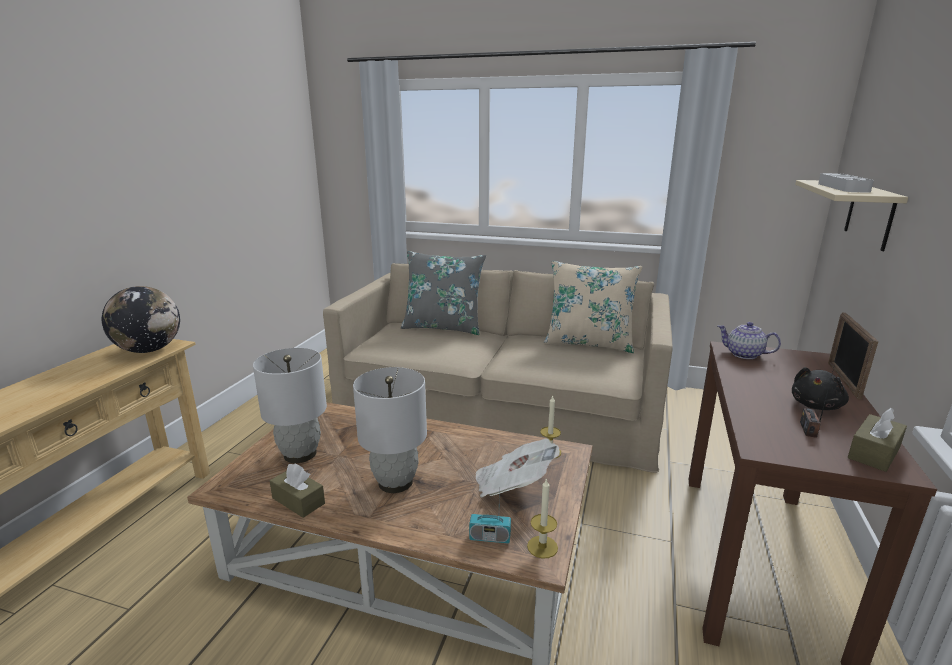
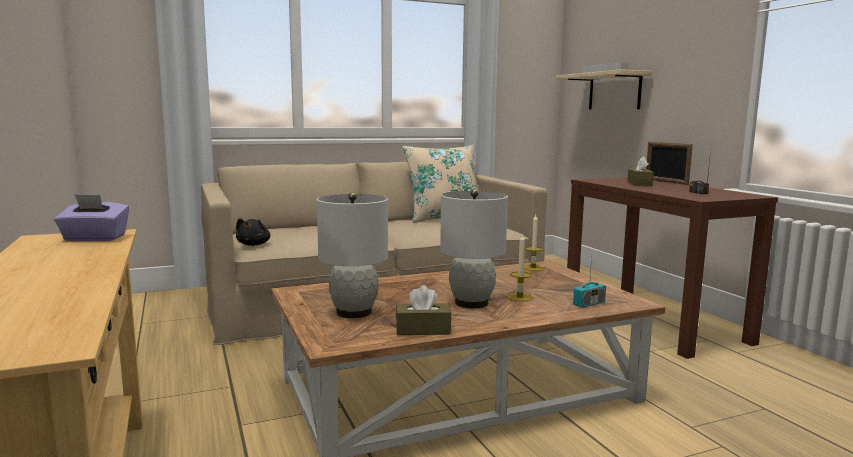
camera: 40 degrees left, 10 degrees down
(149, 350) = (94, 238): globe -> purple tissue box
(443, 327) = (301, 227): grey pillow -> none
(513, 486) = (548, 284): newspaper -> none
(542, 547) = (622, 298): candle -> candle (519, 297)
(743, 354) = (601, 180): teapot -> none
(816, 405) = (680, 188): black plush toy -> black plush toy (254, 244)
(874, 453) = (736, 194): brown tissue box -> brown tissue box (639, 184)

